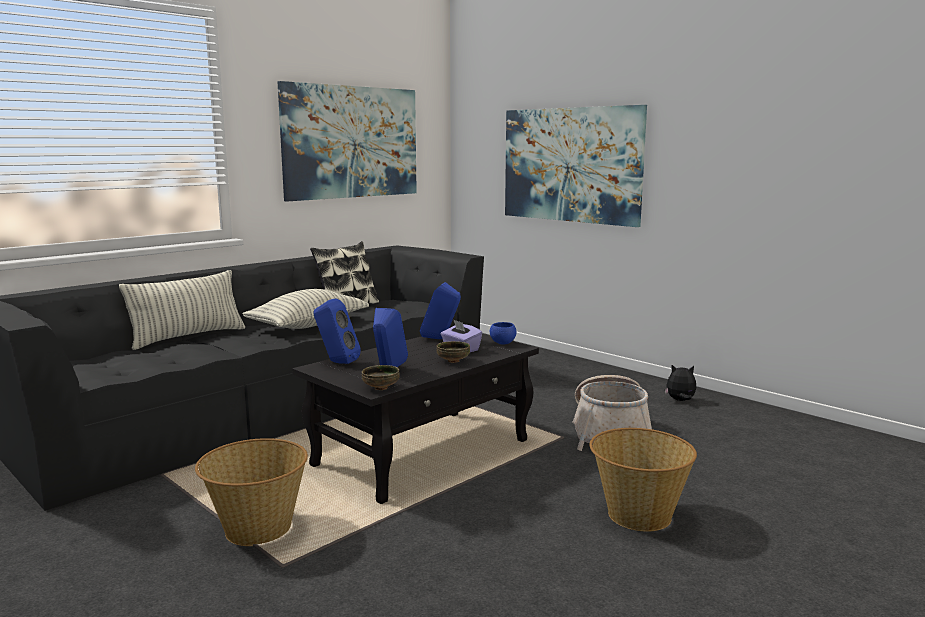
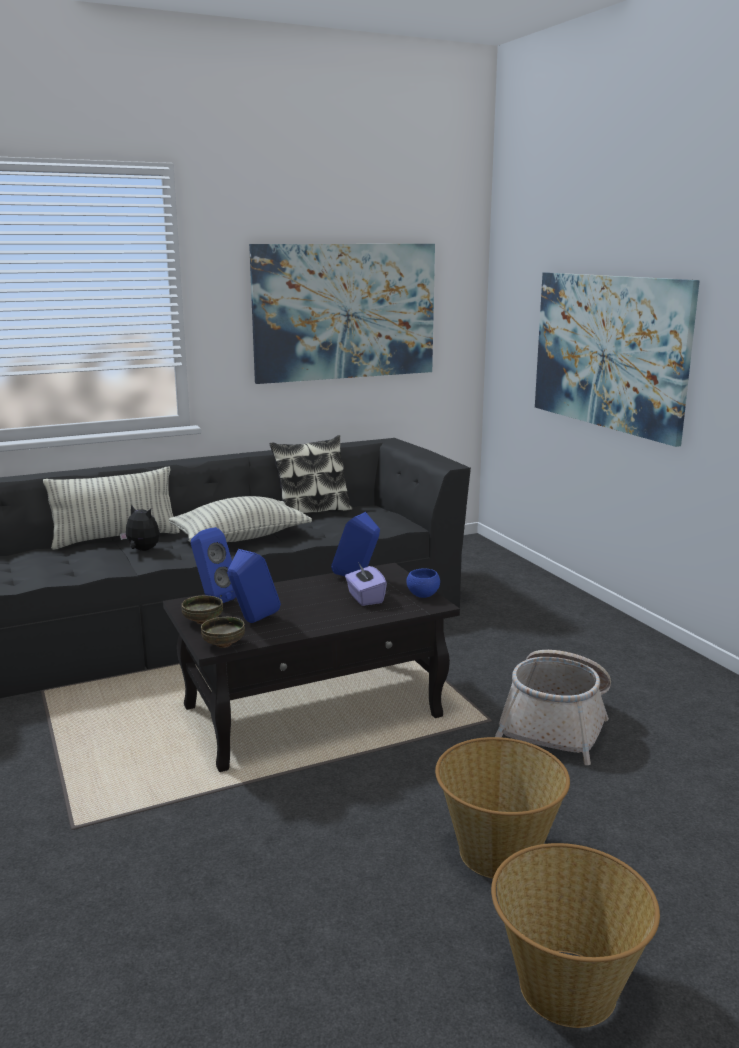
camera: 20 degrees right, 5 degrees up
(257, 529) = (81, 777): basket -> basket (565, 988)
(453, 361) = (338, 616): bowl -> bowl (202, 621)
(680, 401) = (689, 691): plush toy -> plush toy (142, 550)

